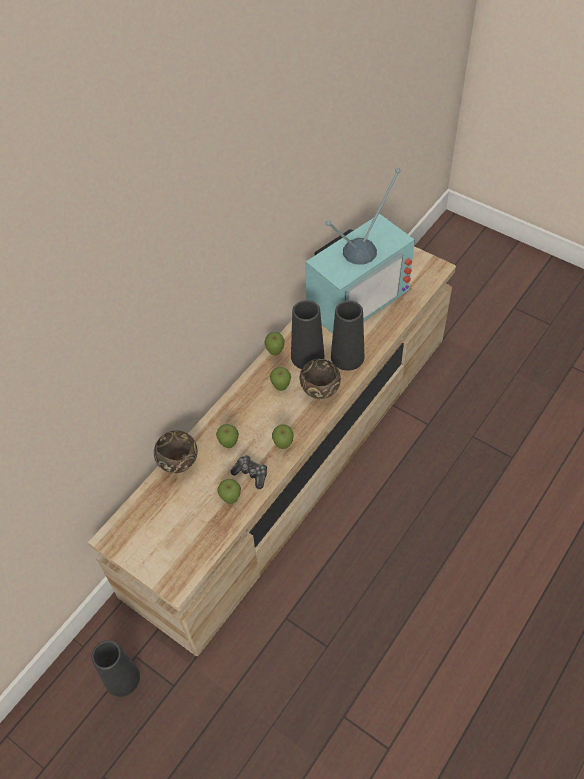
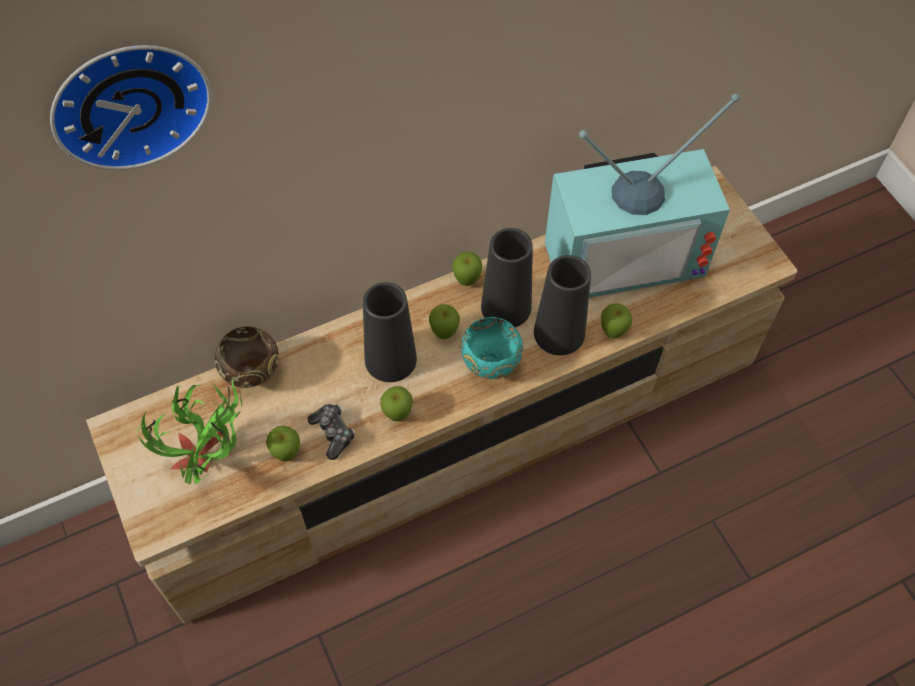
camera: 25 degrees right, 5 degrees up
(93, 291) = (128, 101): none -> wall clock
(122, 678) = (86, 601): black vase -> black vase (390, 359)
(188, 527) = (212, 463): none -> potted plant
(229, 444) = (330, 379): apple -> apple (613, 333)
(320, 393) = (490, 367): brown bowl -> turquoise bowl

